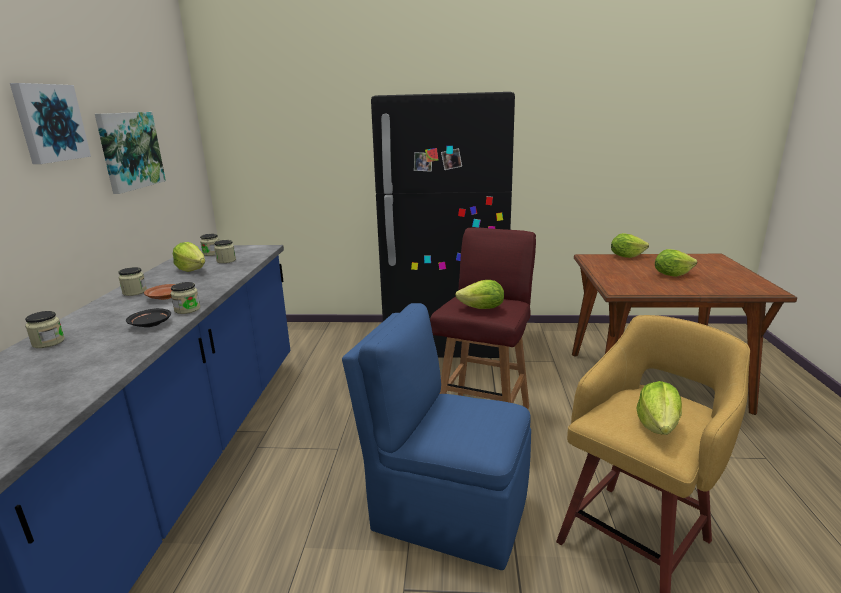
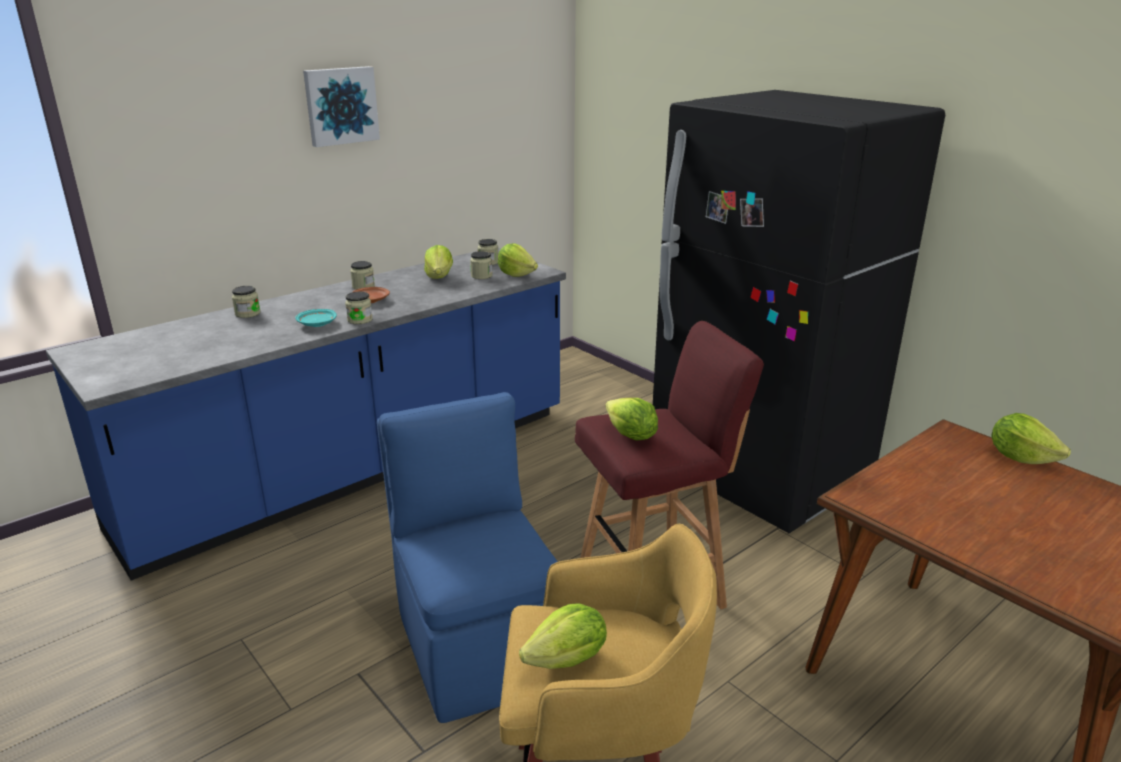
camera: 45 degrees right, 5 degrees up
(130, 150) = (443, 131): picture -> none
(150, 324) = (316, 324): black plate -> turquoise plate
(671, 274) = (1014, 518): lettuce -> lettuce (516, 274)

